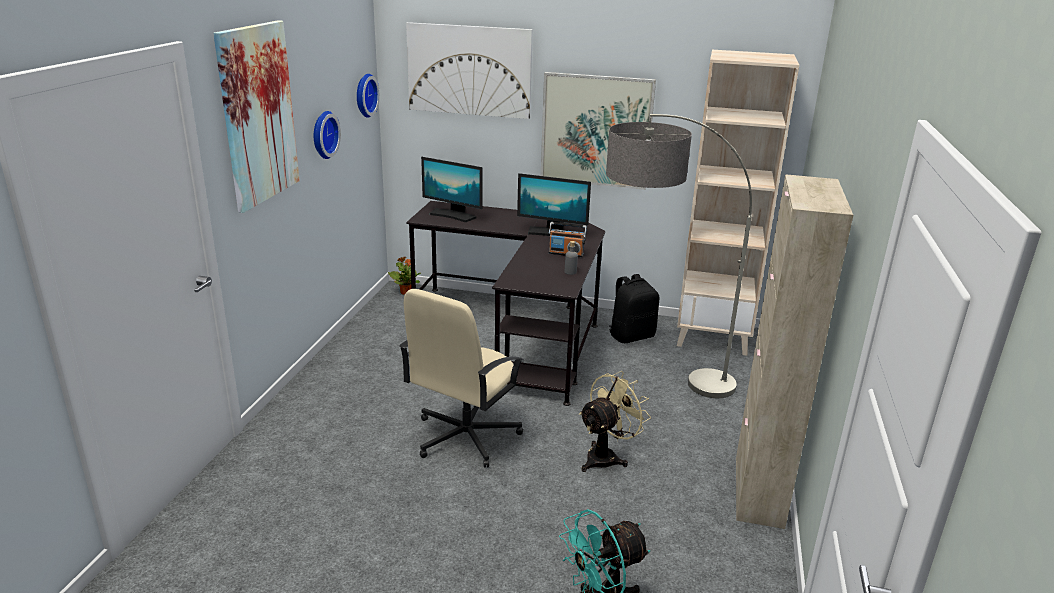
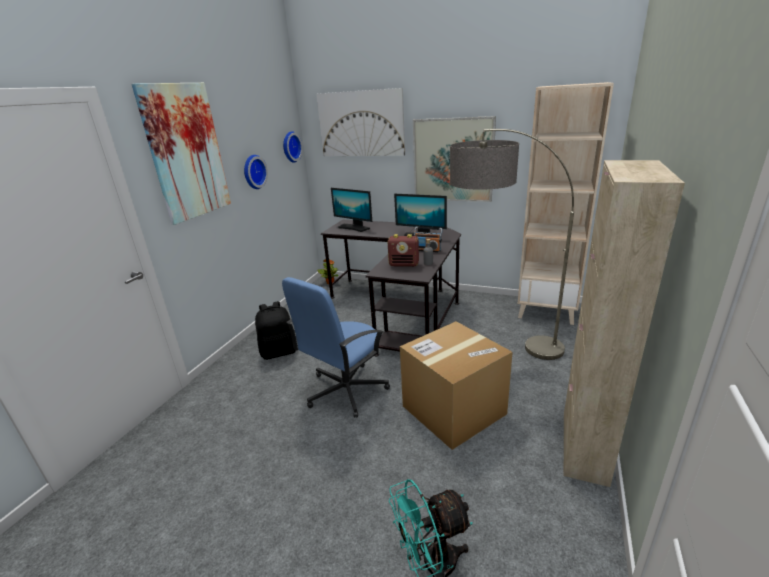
camera: 10 degrees right, 0 degrees up
(465, 437) = (345, 390): beige office chair -> blue office chair
(539, 273) = (404, 264): none -> radio
(606, 457) = (453, 410): beige fan -> cardboard box
(631, 336) = (483, 311): black backpack -> black backpack (279, 352)

